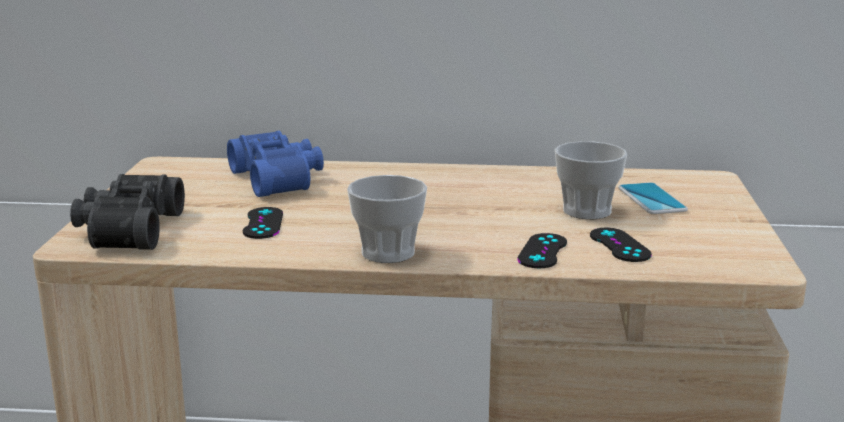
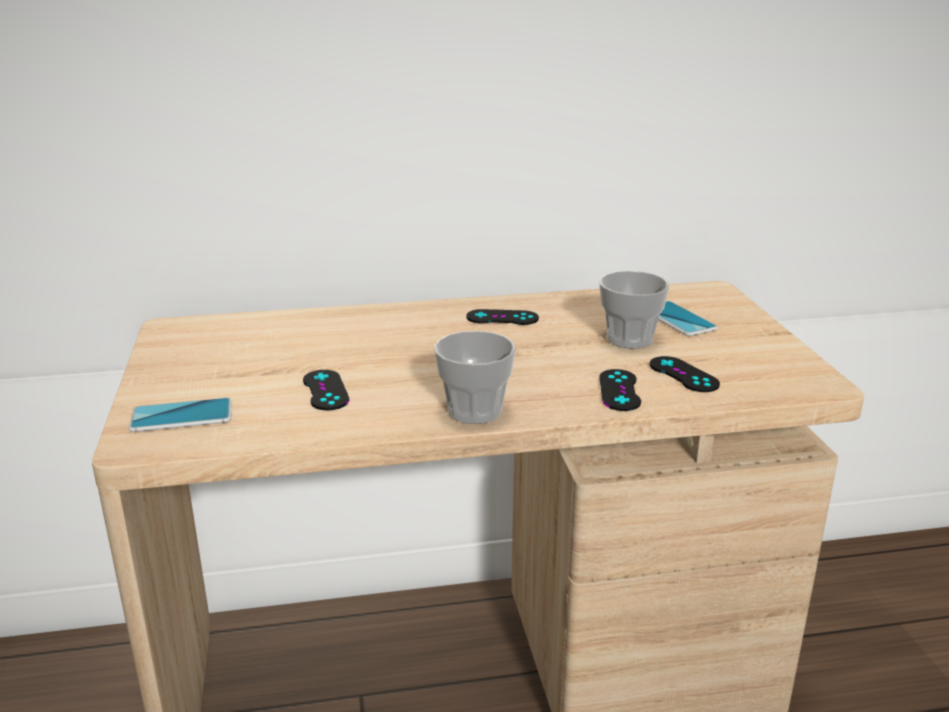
camera: 15 degrees left, 5 degrees up
(126, 230) = (182, 416): black binoculars -> phone
(279, 179) = (308, 333): blue binoculars -> none
(471, 183) = (502, 318): none -> black game controller

